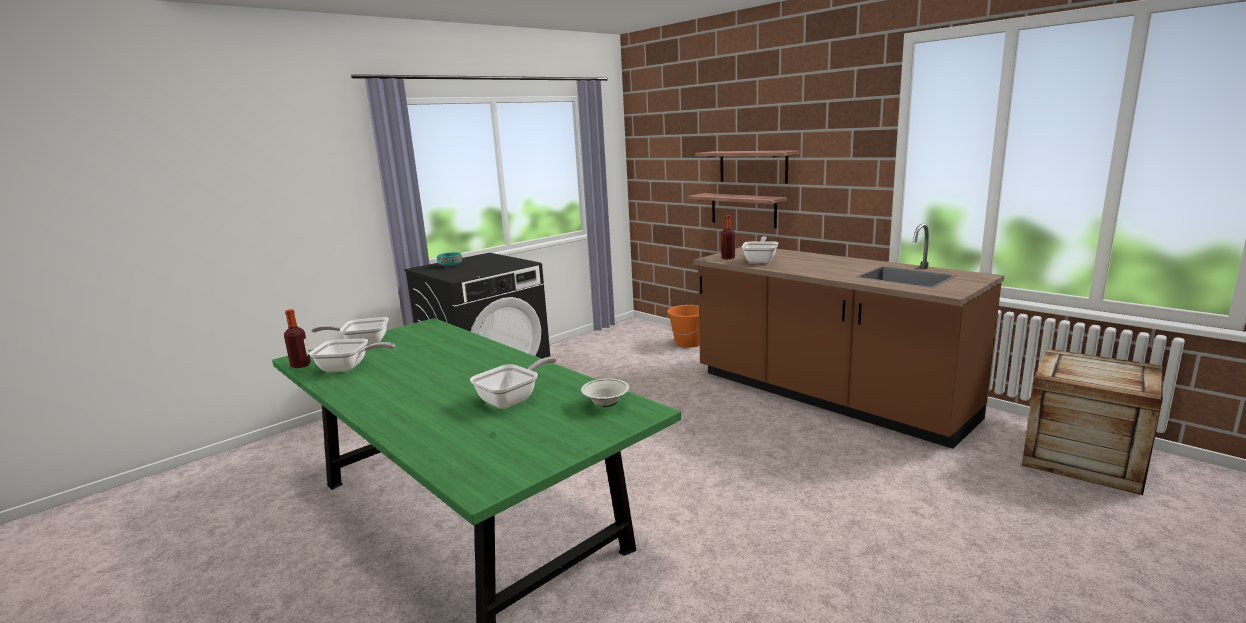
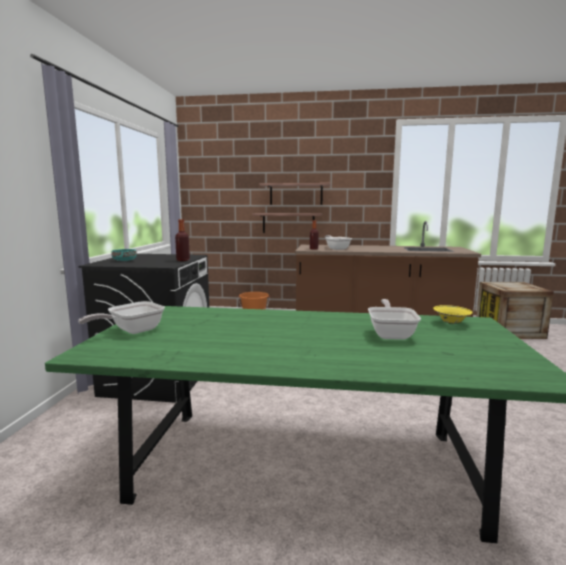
camera: 40 degrees left, 5 degrees down
(301, 365) = (108, 358): bottle -> bottle (183, 260)
(349, 368) = (179, 348): frying pan -> none
(606, 405) = (451, 323): white bowl -> yellow bowl

